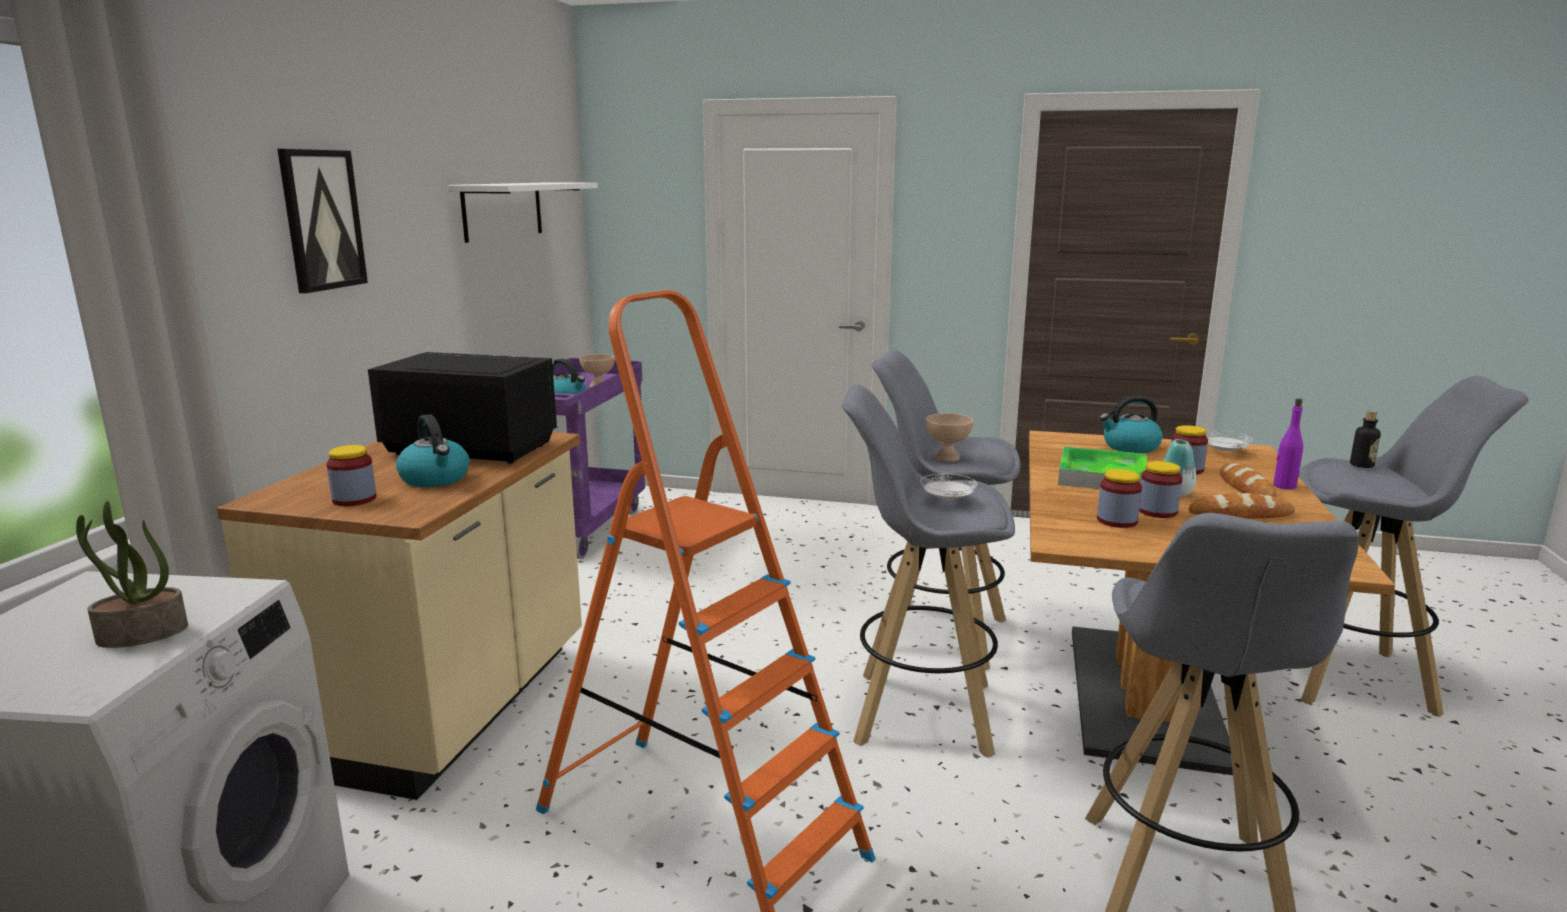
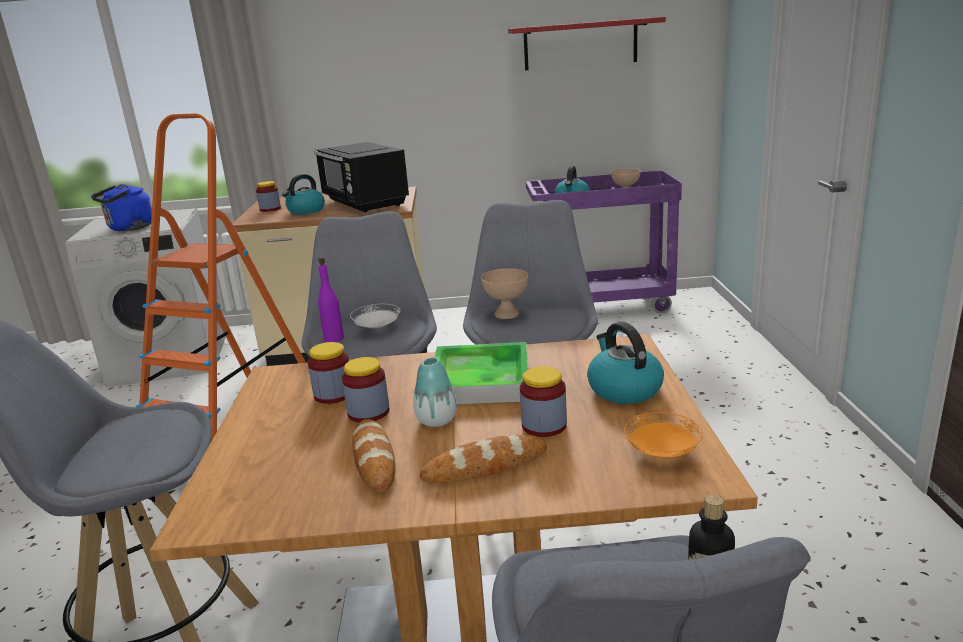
camera: 75 degrees right, 5 degrees up
(141, 635) = (129, 228): potted plant -> blue kettle
(321, 220) = (380, 57): picture -> none
(470, 448) = (364, 203): black microwave -> black microwave turned 150 degrees clockwise
(503, 210) = (580, 44): white shelf -> red shelf
(1223, 452) = (662, 452): white plate -> orange plate
(1284, 486) = (510, 496): purple bottle -> purple bottle (334, 338)

